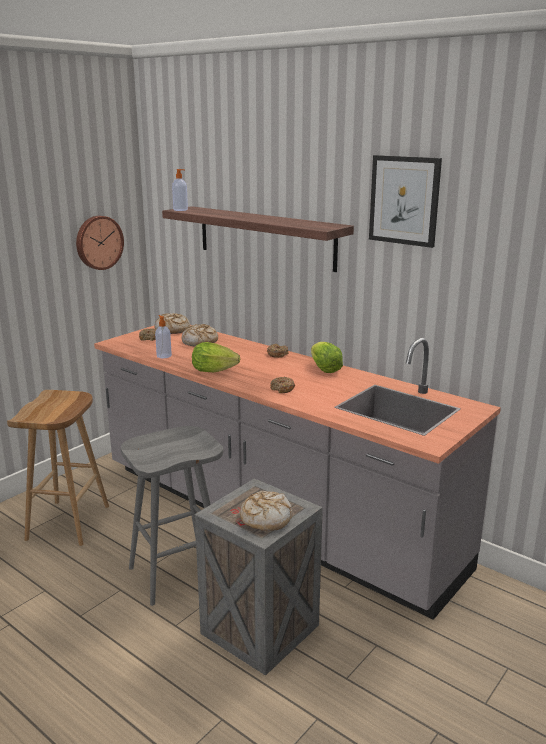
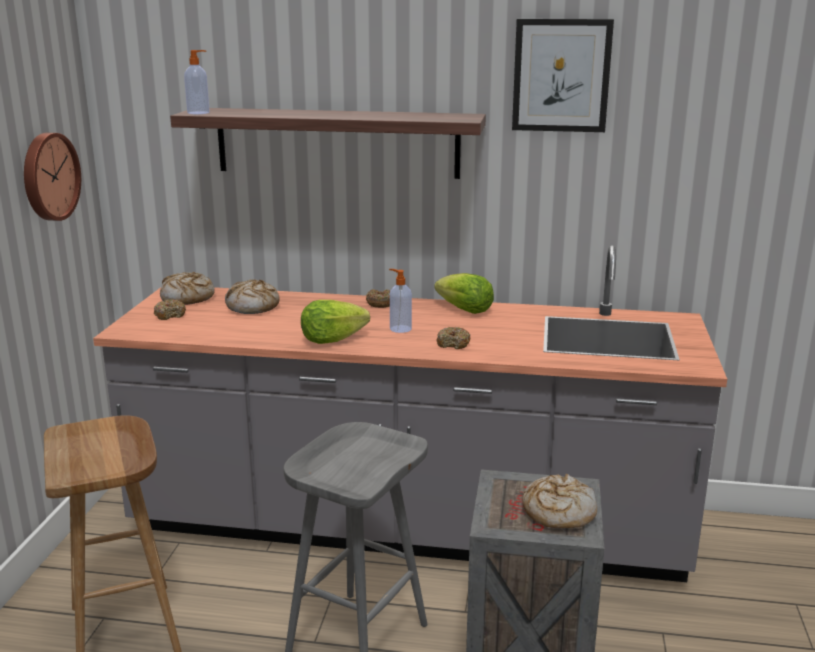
camera: 30 degrees left, 0 degrees up
(163, 355) = (231, 334): soap dispenser -> soap dispenser (399, 329)

